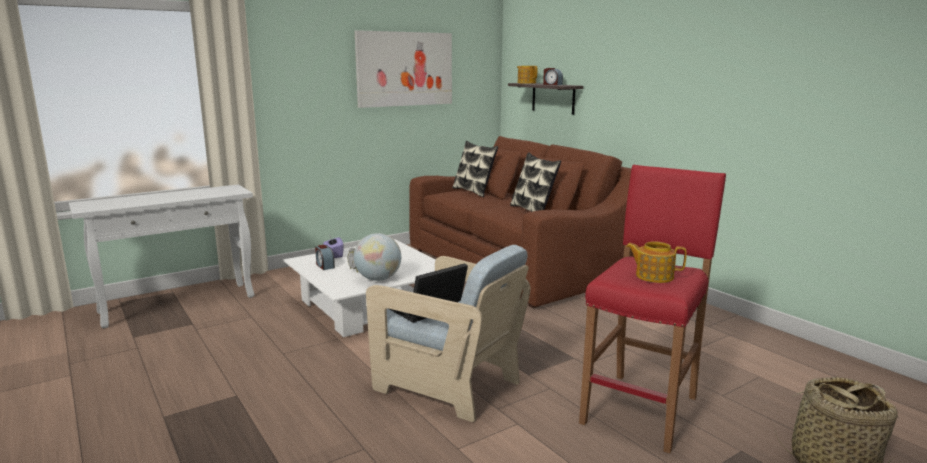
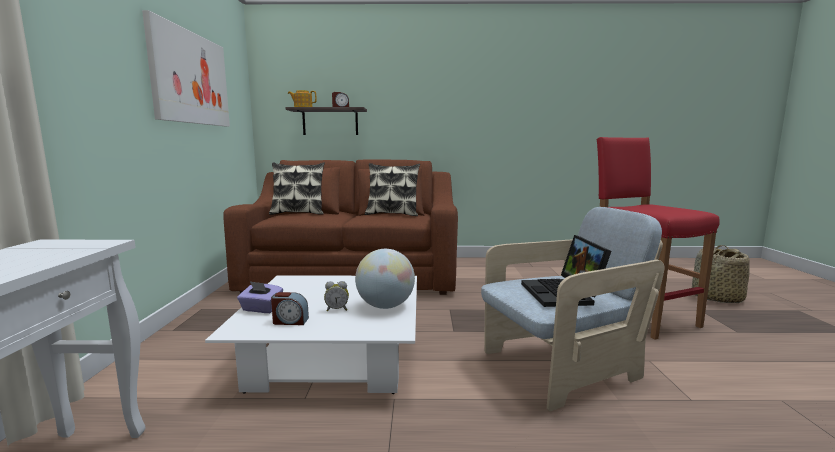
camera: 55 degrees left, 5 degrees down
(653, 276) = (664, 209): teapot -> none

